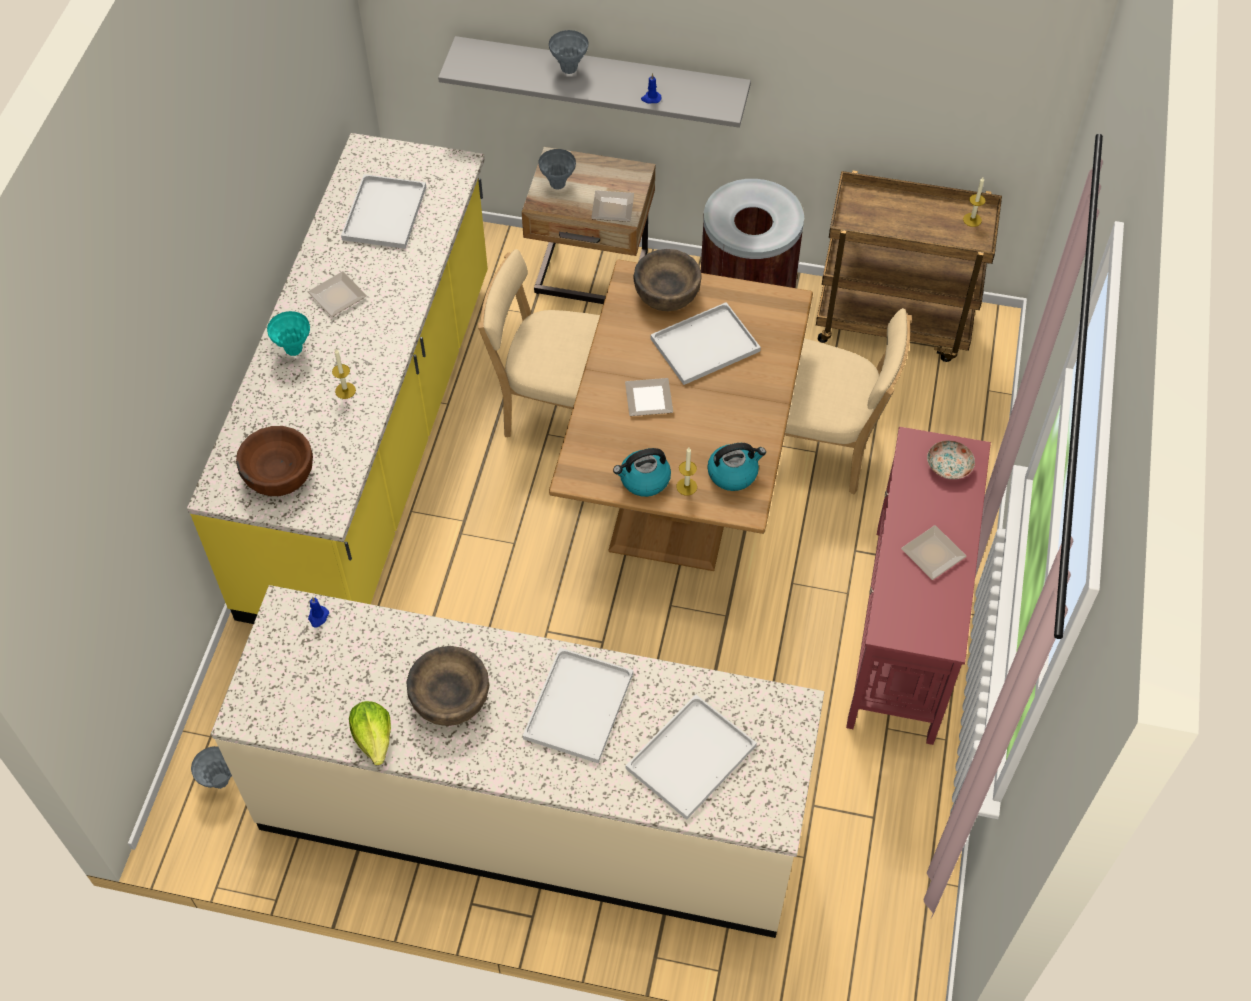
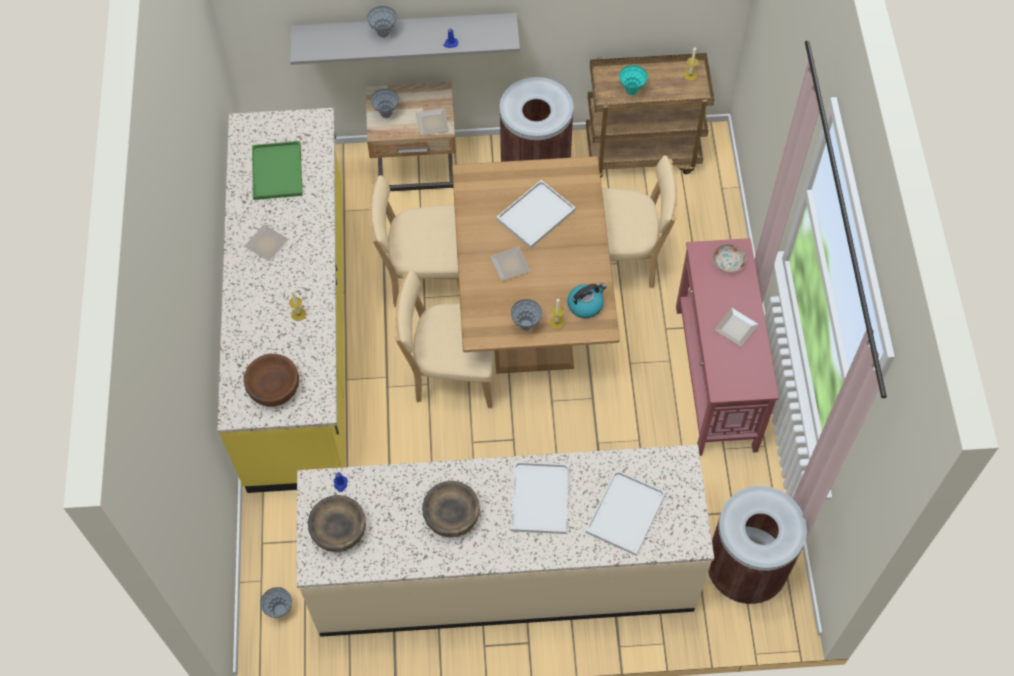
camera: 15 degrees left, 5 degrees up
(294, 350) = (250, 292): turquoise vase -> turquoise vase (631, 91)
(374, 738) = (410, 558): lettuce -> none
(384, 211) = (276, 170): white tray -> green tray
(550, 536) = (452, 373): none -> beige chair
(644, 480) = (526, 325): kettle -> grey vase
(666, 293) = (496, 182): brown bowl -> brown bowl (339, 530)
(865, 901) = (744, 570): none -> brown trash can

